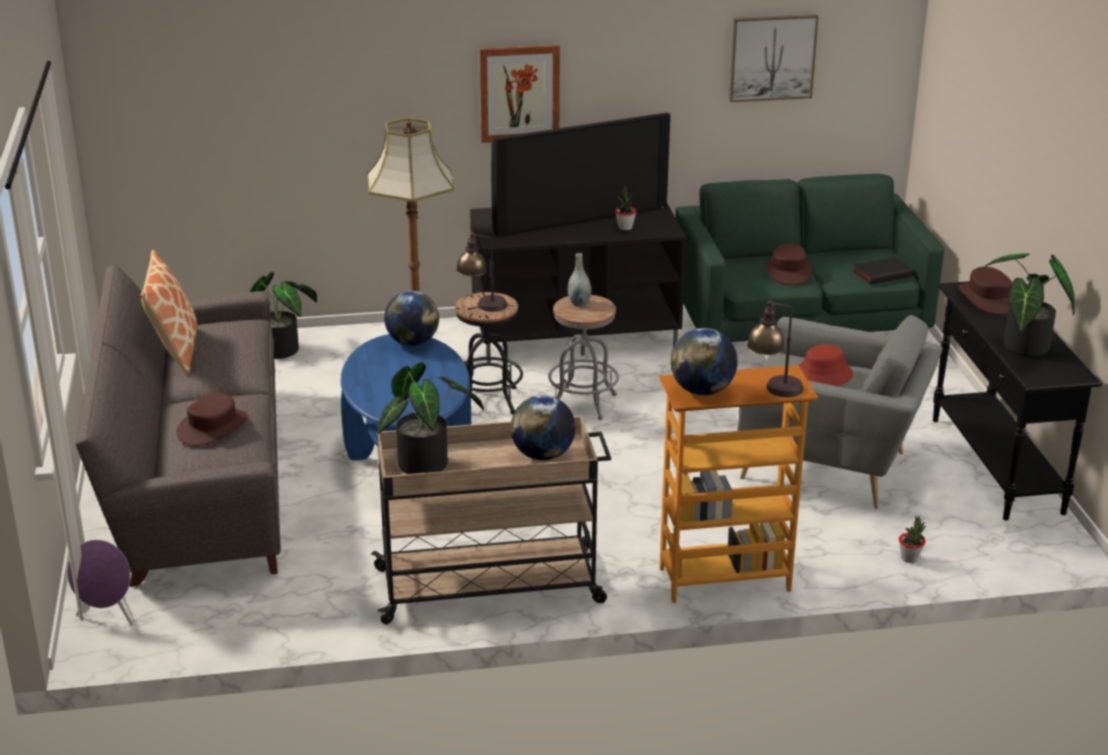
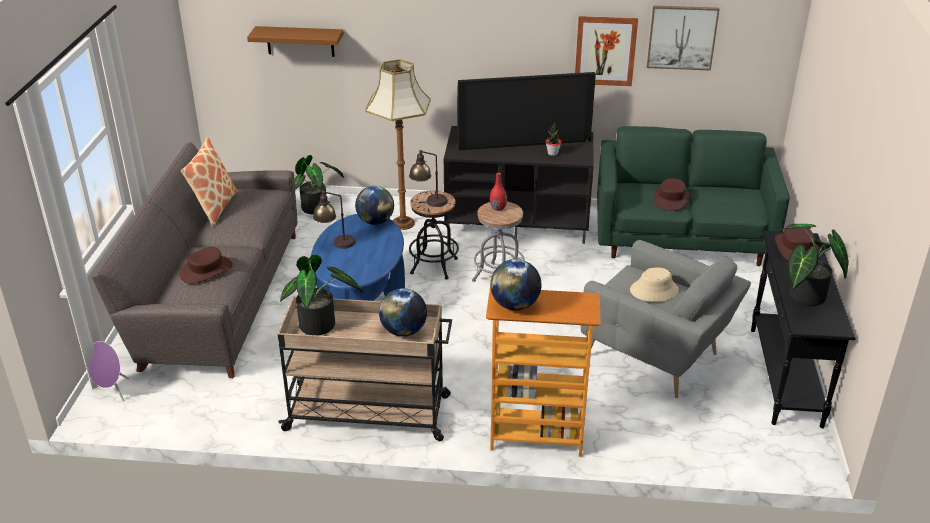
camera: 15 degrees right, 5 degrees up
(249, 108) = (300, 41): none -> brown shelf
(519, 93) = (489, 47): picture -> picture (605, 50)
(579, 303) = (498, 208): grey vase -> red vase
(773, 392) = (568, 314): table lamp -> table lamp (335, 244)
(822, 375) = (654, 290): red hat -> beige hat
(882, 273) = (742, 209): black book -> none
(909, 558) = (683, 444): potted plant -> none

